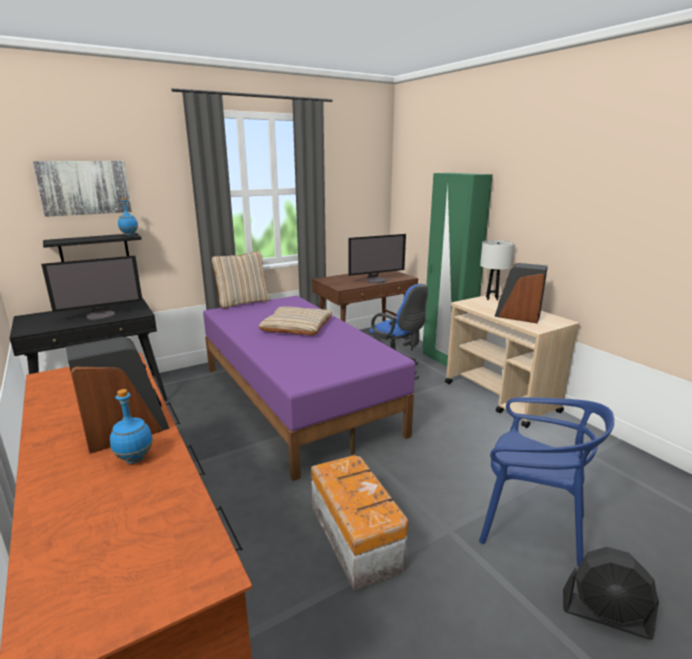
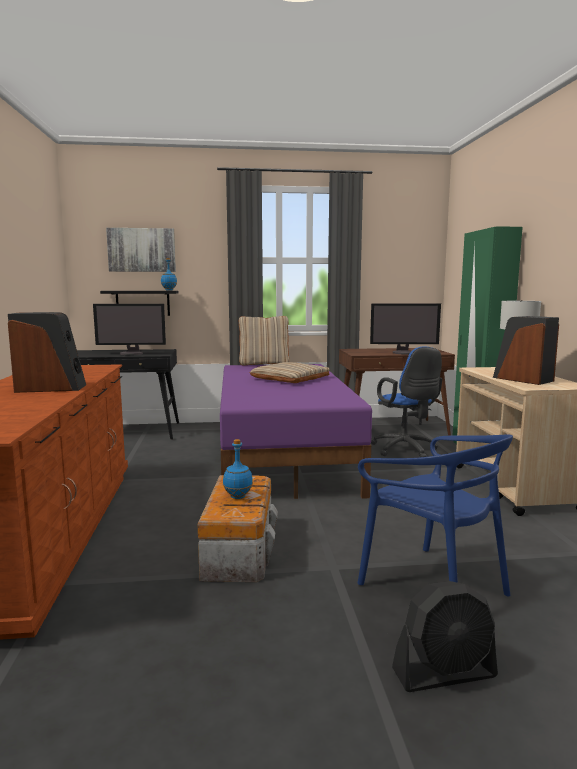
camera: 25 degrees right, 10 degrees down
(134, 458) = (34, 397): blue bottle -> blue bottle (237, 496)
(605, 615) = (444, 673): black fan -> black fan turned 60 degrees counterclockwise

